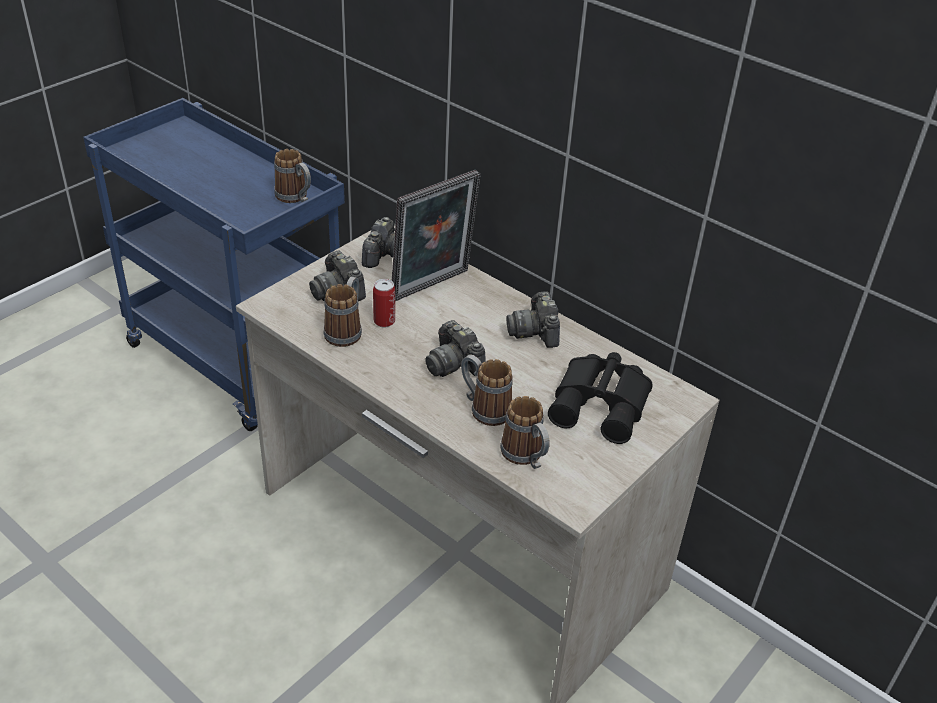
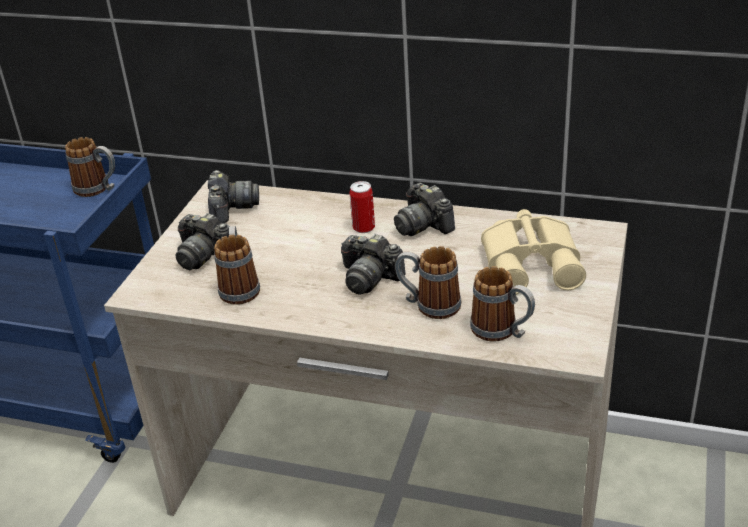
camera: 20 degrees left, 5 degrees down
(384, 321) = (272, 266): can -> can (364, 227)
(433, 286) = (296, 220): picture frame -> none
(602, 404) = (533, 262): black binoculars -> beige binoculars

